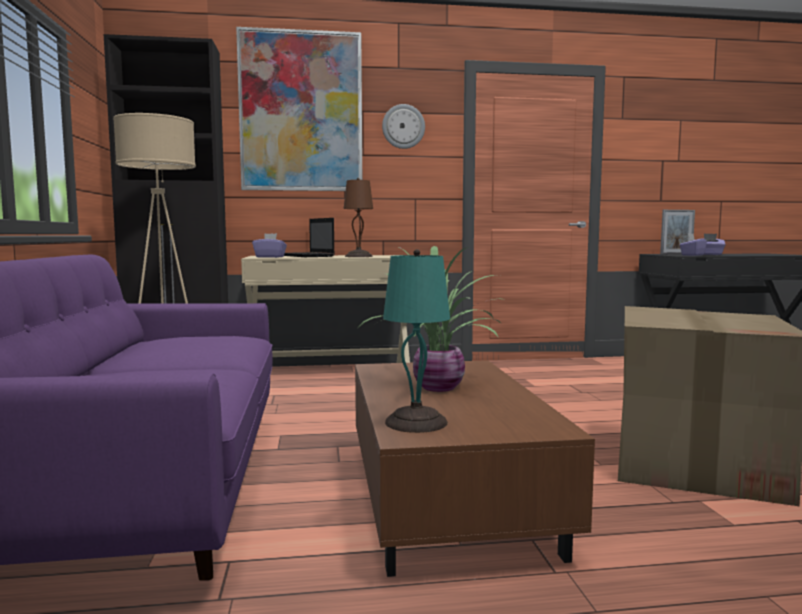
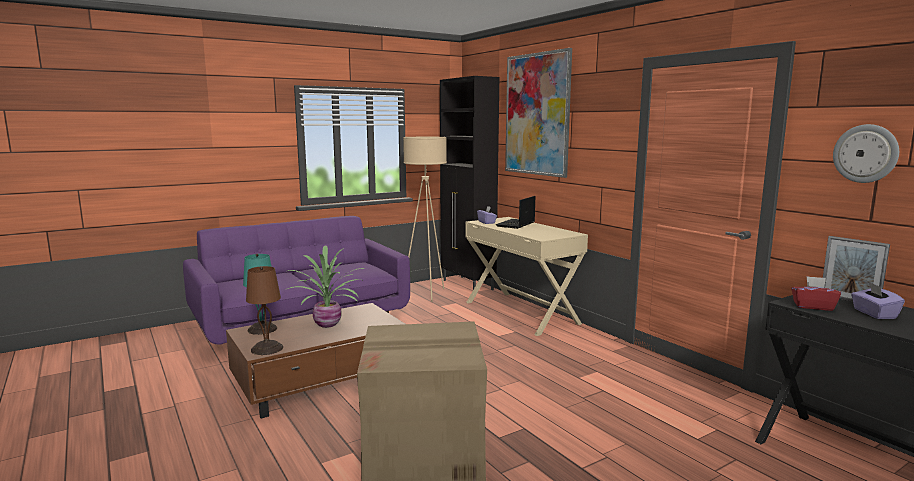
camera: 65 degrees right, 5 degrees up
(359, 256) = (529, 232): brown table lamp -> brown table lamp (267, 348)
(403, 126) = (595, 124): wall clock -> wall clock (865, 153)
(692, 255) = (813, 306): purple tissue box -> red tissue box

